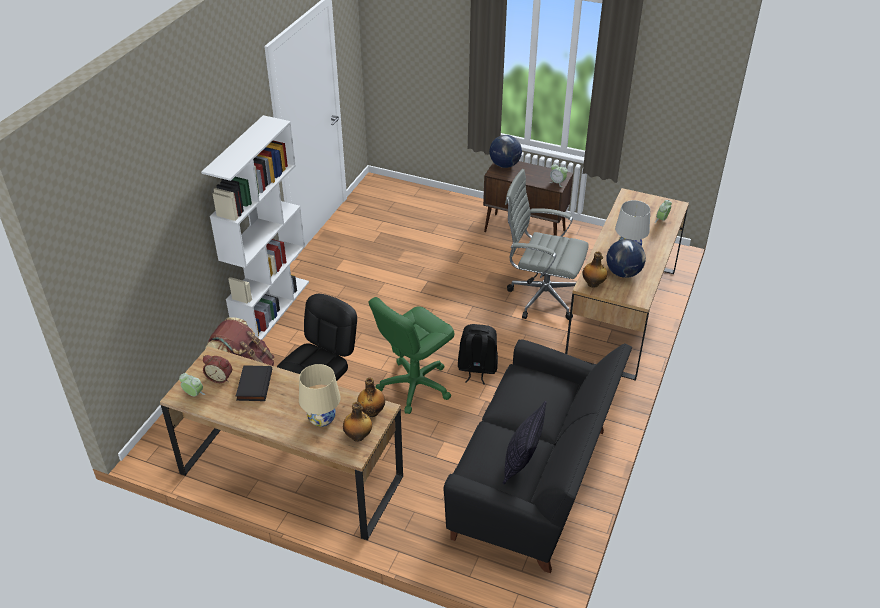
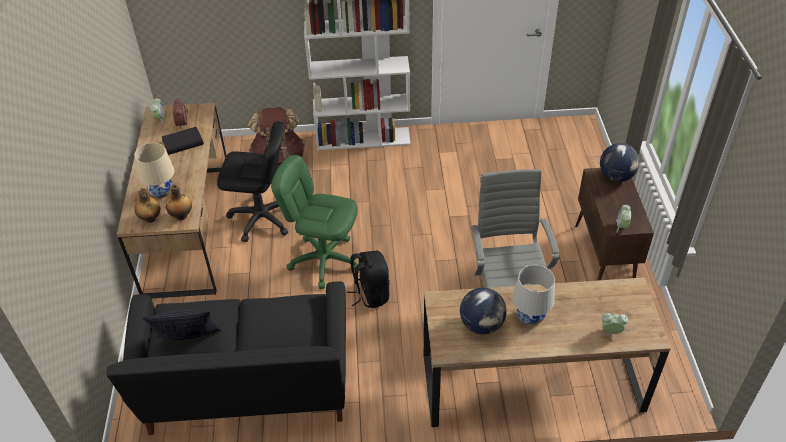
camera: 65 degrees right, 5 degrees up
(593, 284) = (445, 305): bottle -> none

